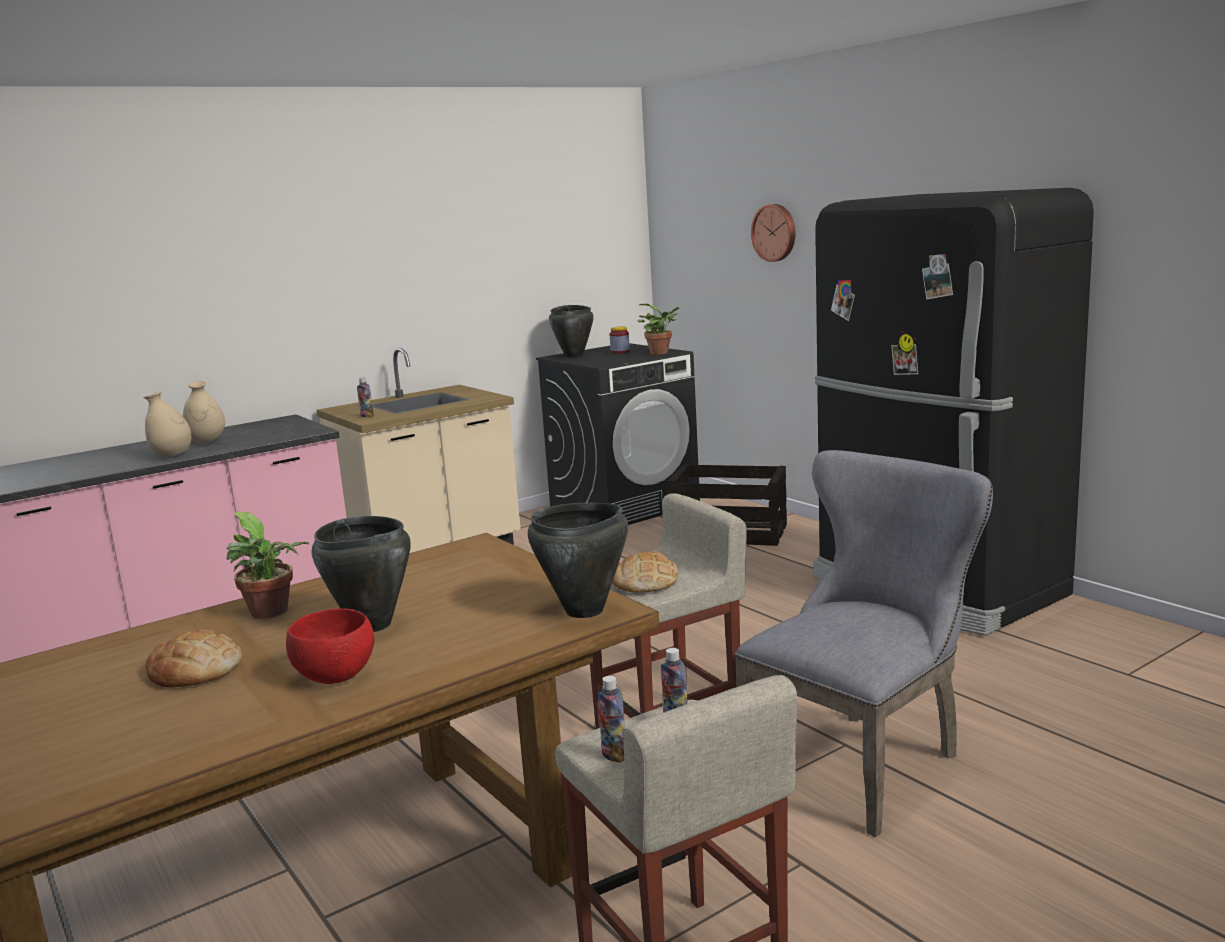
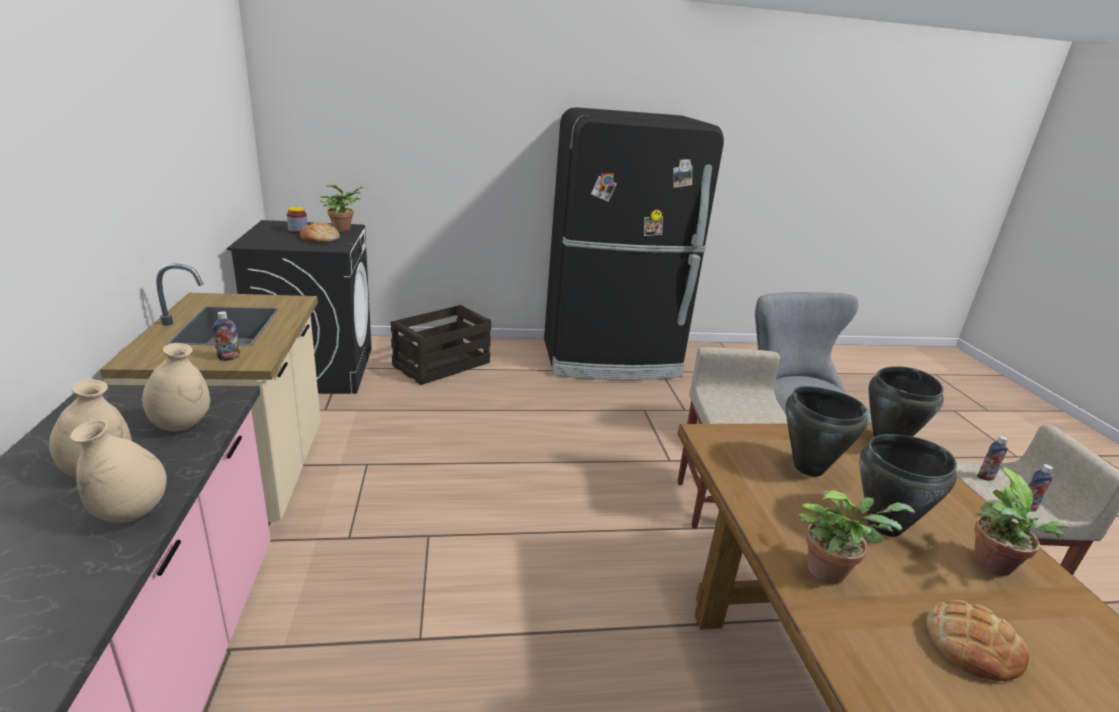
camera: 65 degrees left, 10 degrees up
(269, 436) = (182, 425): none -> beige vase
(335, 676) = (995, 567): red bowl -> potted plant
(574, 356) = (267, 241): black cooking pot -> black cooking pot (808, 467)
(644, 581) = (754, 413): bread -> bread (320, 238)
(775, 232) = (431, 123): wall clock -> none

